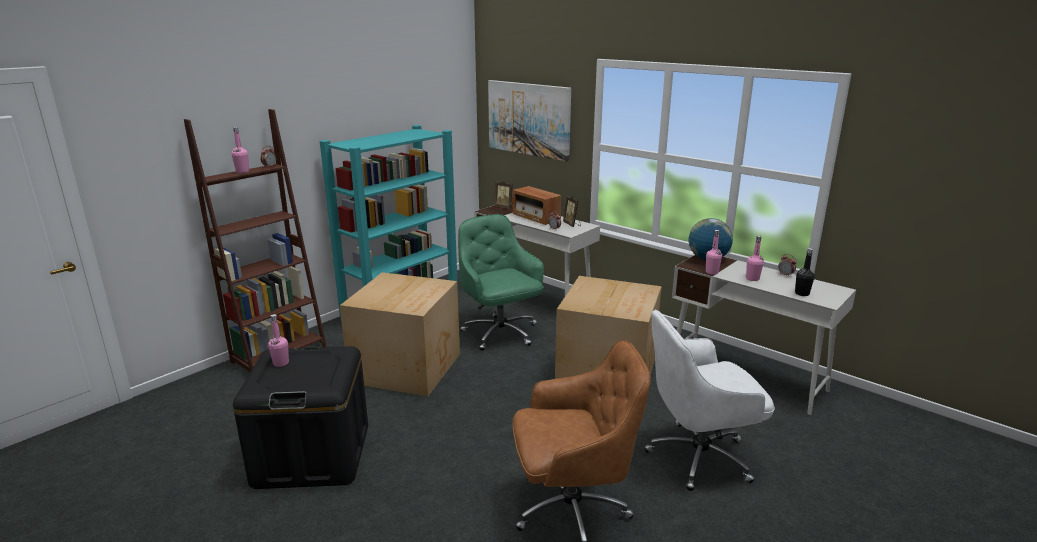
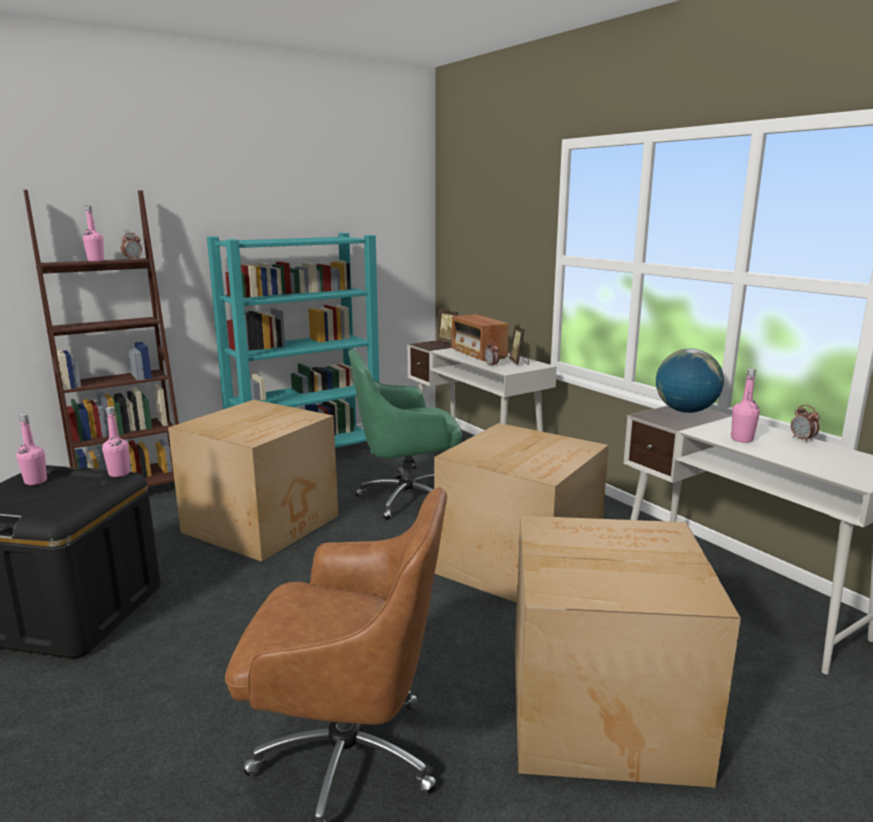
camera: 15 degrees right, 5 degrees down
(501, 333) = (407, 497): green office chair -> green office chair turned 90 degrees counterclockwise
(529, 119) = (487, 231): picture -> none
(698, 456) = (598, 709): white office chair -> cardboard box
(712, 272) = (680, 426): pink bottle -> pink bottle (119, 473)
(802, 293) = (817, 465): black bottle -> none

